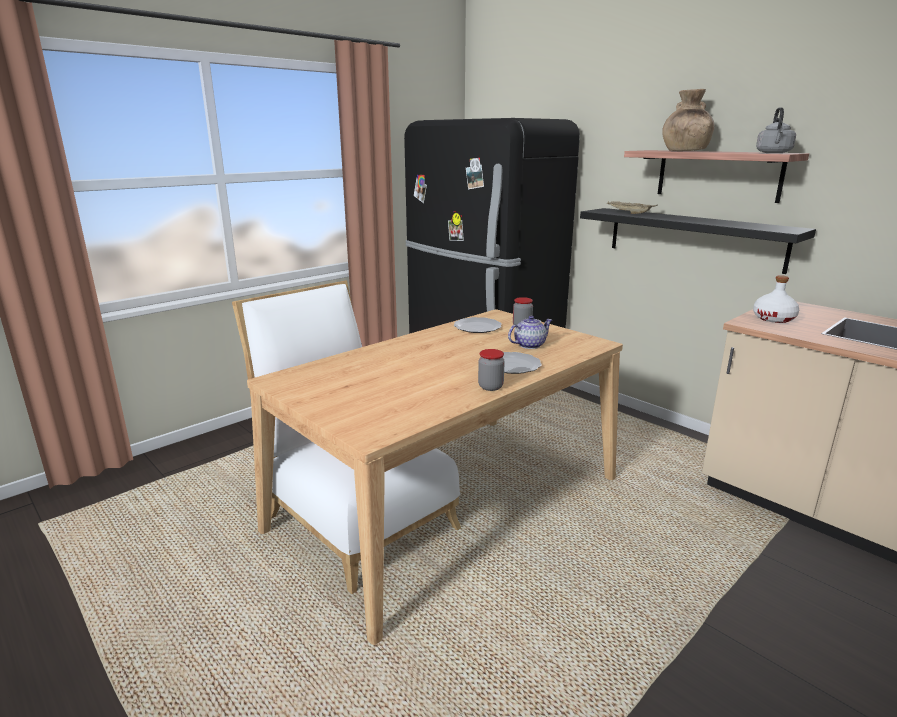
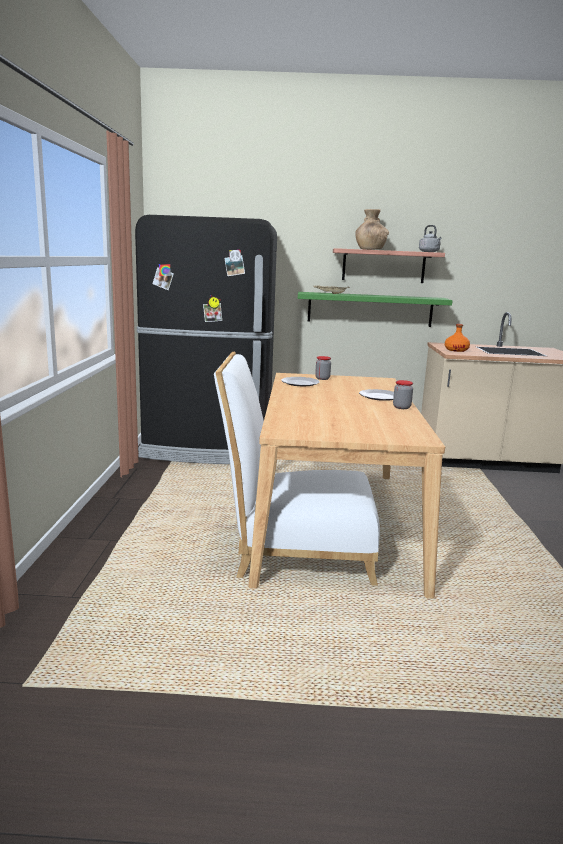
camera: 45 degrees left, 5 degrees down
(529, 345) = (356, 386): teapot -> none
(693, 238) = (370, 309): black shelf -> green shelf
(774, 318) = (456, 350): white bottle -> orange bottle

